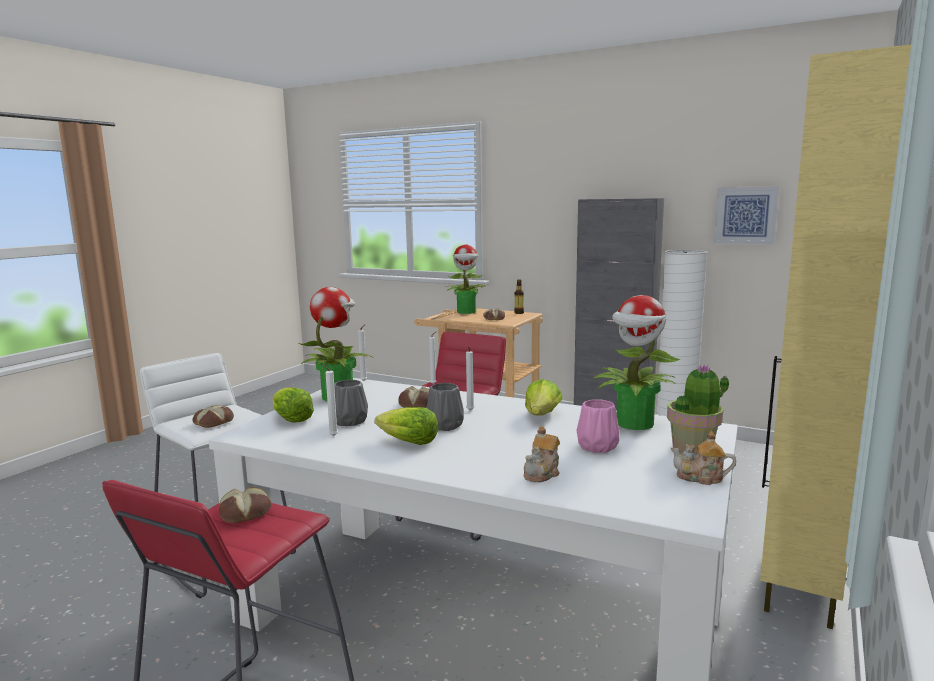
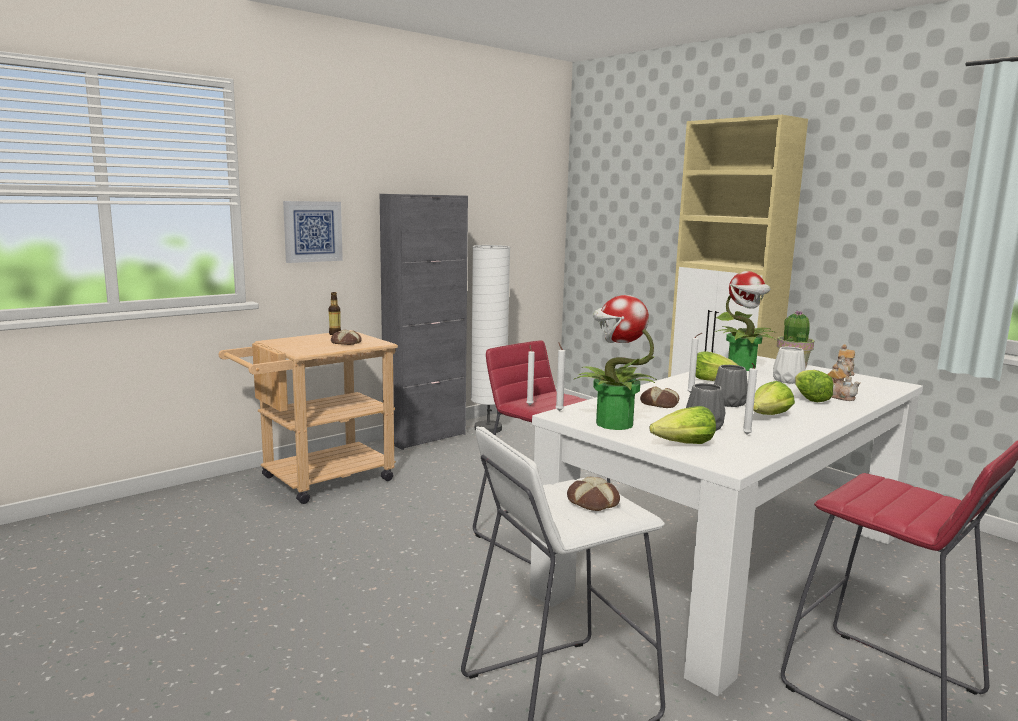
camera: 70 degrees left, 0 degrees up
(246, 511) = (869, 494): bread -> none
(466, 312) = (287, 344): potted plant -> none
(511, 458) = (809, 398): none -> lettuce
(596, 446) = (787, 380): pink vase -> white vase
(745, 215) = (501, 212): picture -> picture (312, 231)

